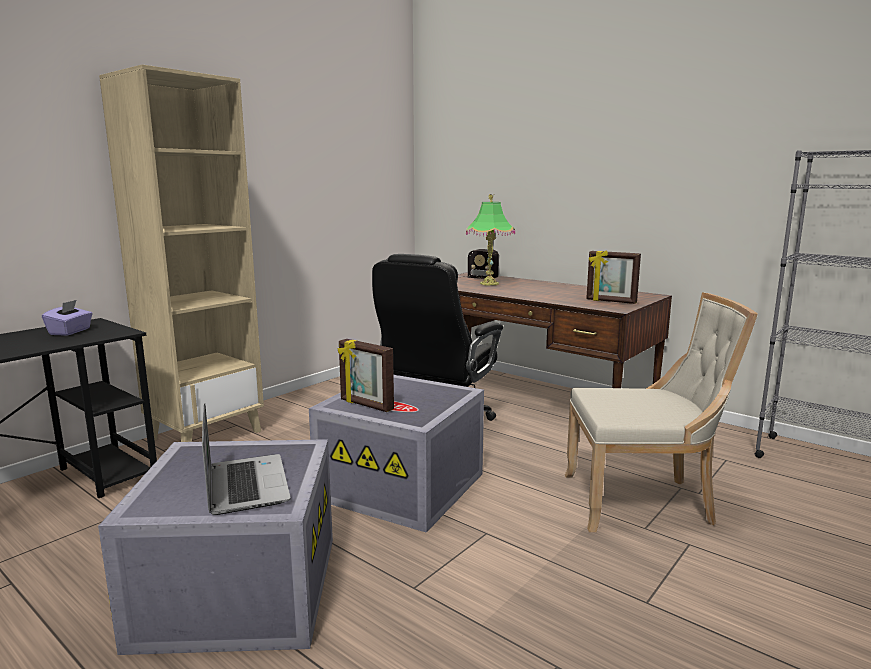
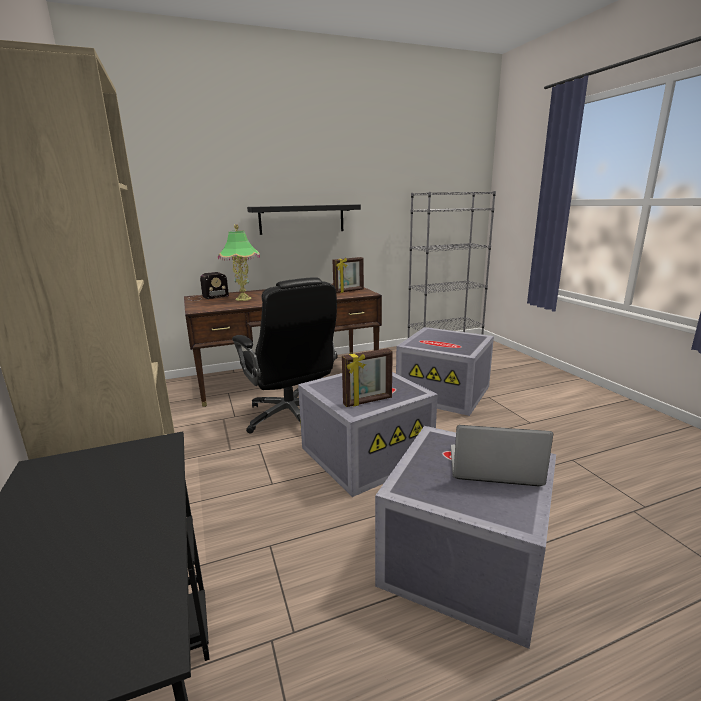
camera: 60 degrees left, 5 degrees up
(70, 332) = (84, 485): purple tissue box -> none
(610, 193) = (302, 219): none -> black shelf
(643, 502) = (445, 392): beige chair -> grey storage box

